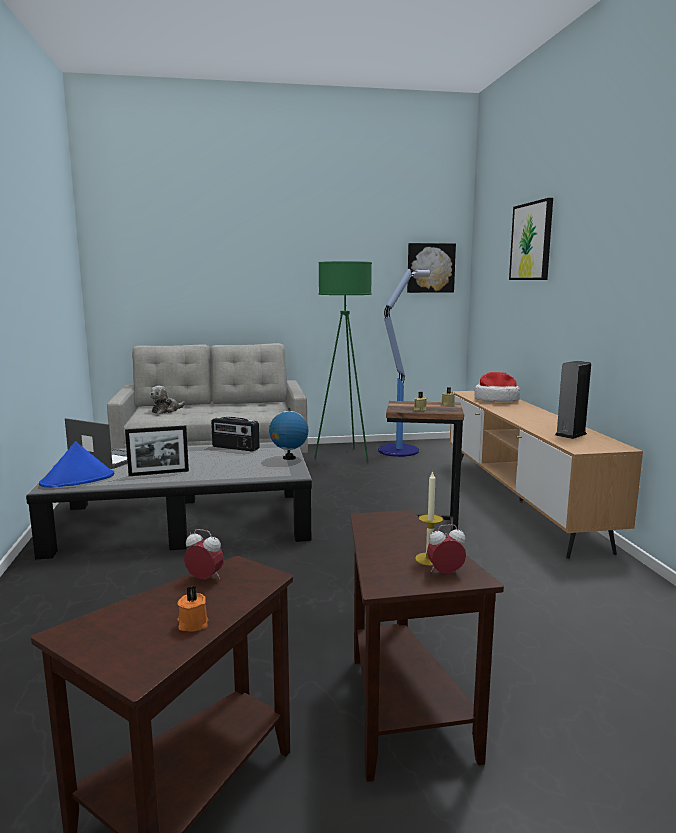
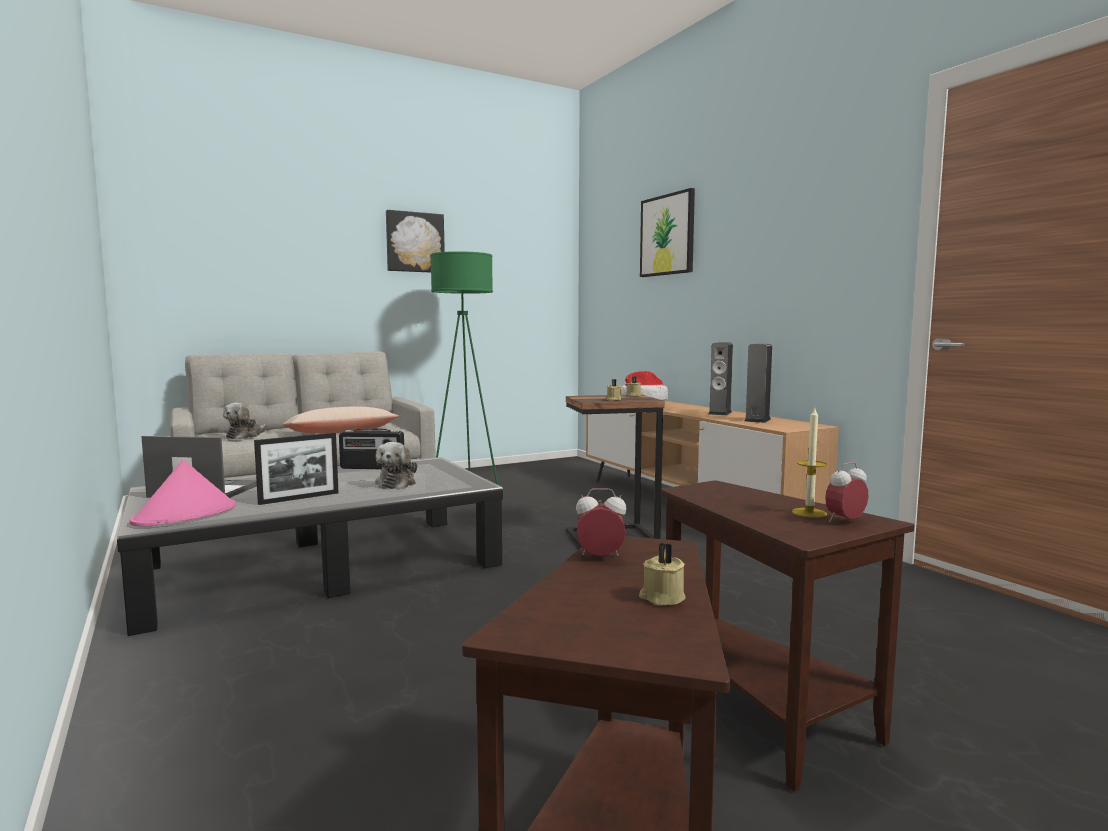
camera: 20 degrees left, 5 degrees down
(78, 480) = (186, 515): blue hat -> pink hat
(192, 624) = (661, 598): orange candle -> beige candle
(234, 412) = (341, 432): none -> beige pillow
(237, 466) = (396, 483): none -> plush toy
(289, 458) = (452, 471): globe -> none
(399, 450) = (522, 472): floor lamp -> none
(430, 268) = (539, 269): picture -> picture (414, 242)
(548, 421) = (720, 413): none -> speaker

